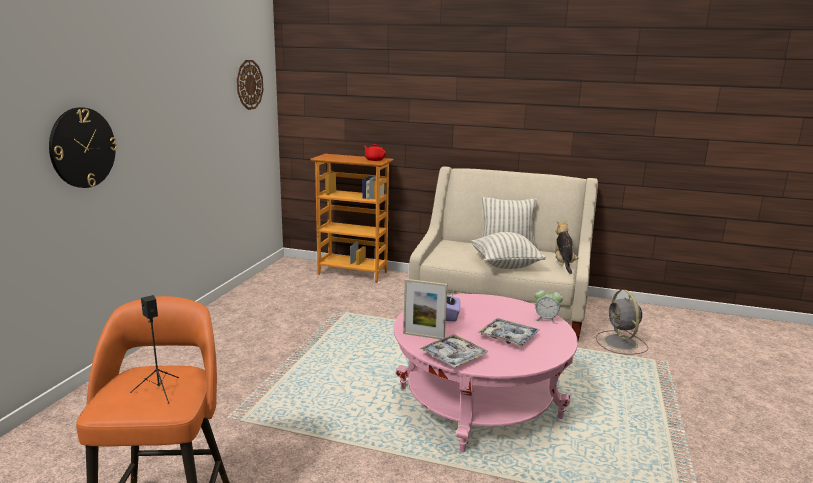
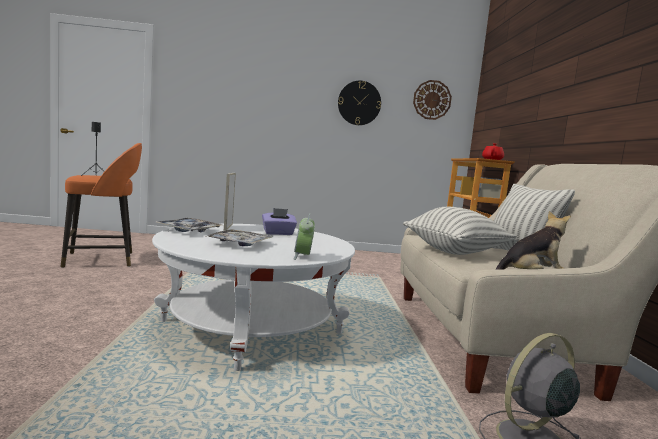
camera: 70 degrees right, 10 degrees down
(82, 147) = (257, 109): wall clock -> wall clock (359, 103)
(479, 403) = (252, 328): pink coffee table -> white coffee table

